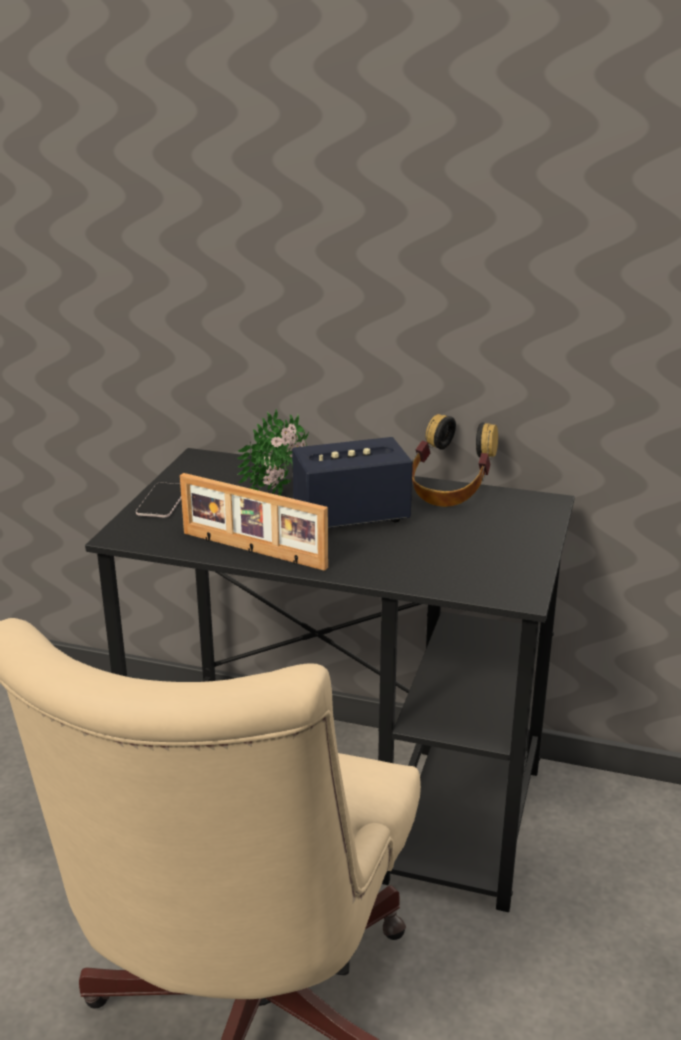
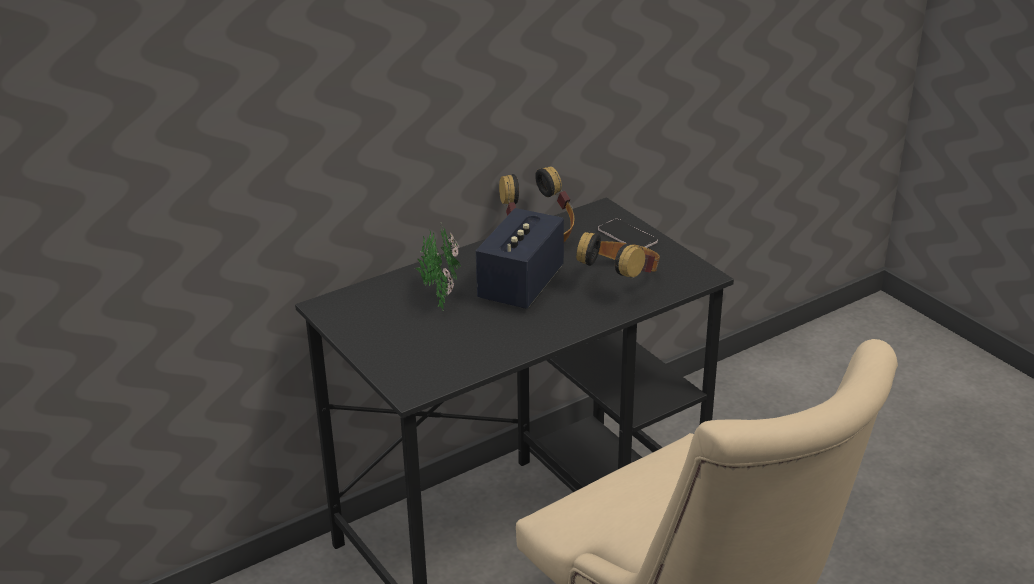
camera: 50 degrees left, 5 degrees up
(162, 501) = (379, 351): phone -> phone (627, 236)
(252, 551) = (516, 344): picture frame -> none
(435, 558) = (621, 282): none -> headphones

